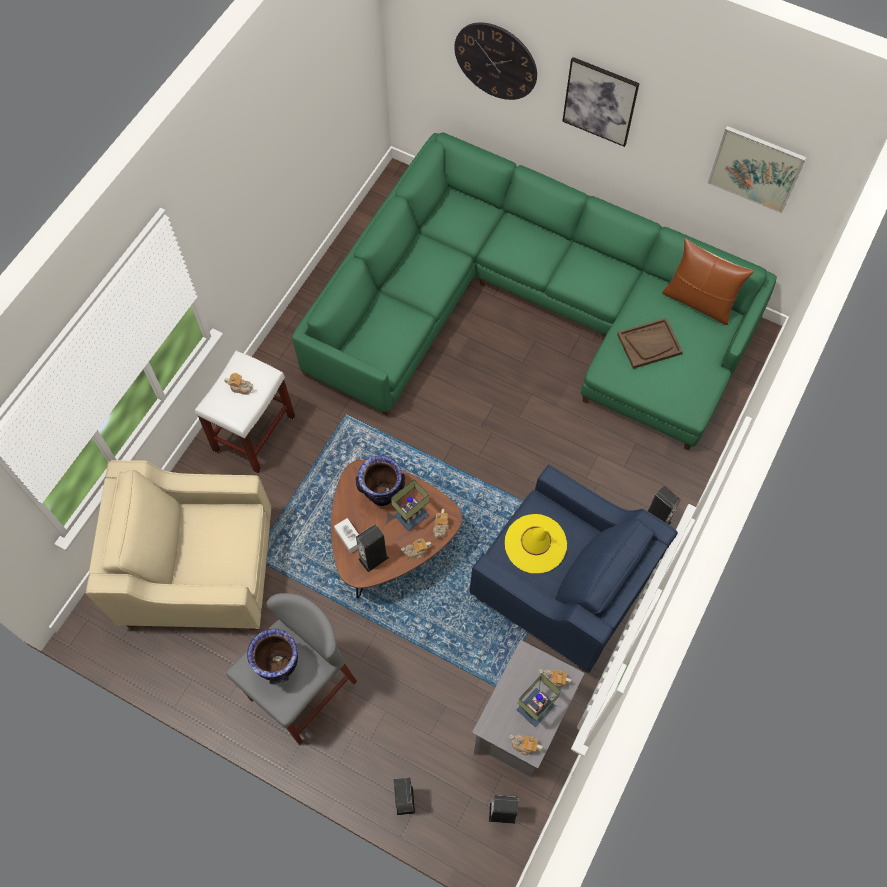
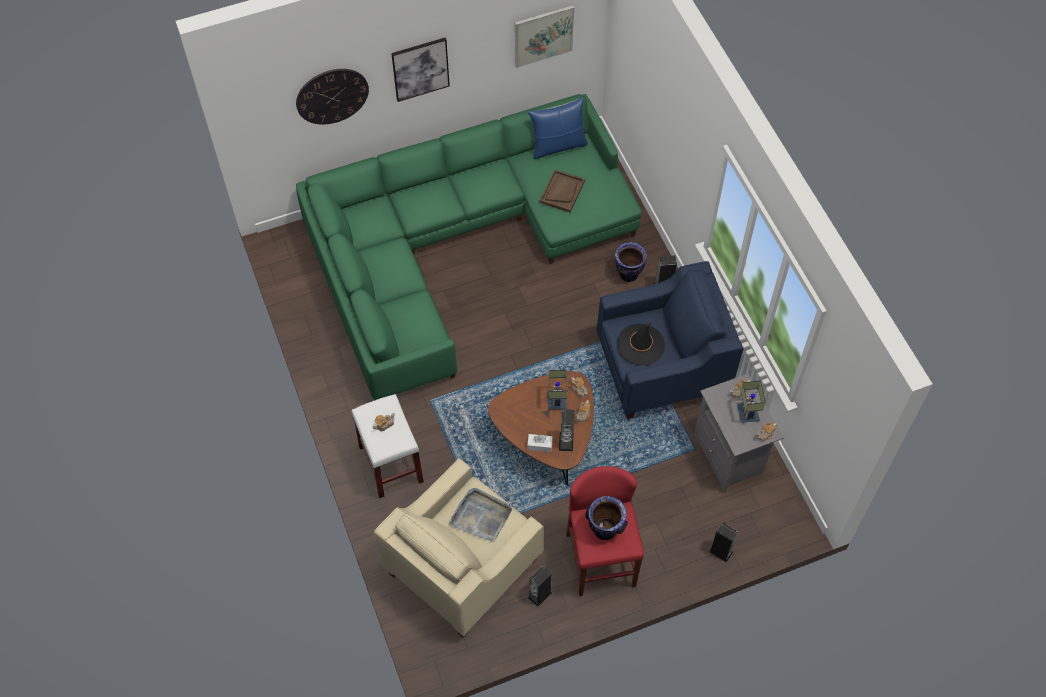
camera: 50 degrees left, 5 degrees down
(221, 543) = (481, 516): none -> grey tray
(302, 690) = (601, 560): grey stool -> red stool
(382, 494) = (526, 406): vase -> vase (628, 274)
(502, 813) = (772, 504): speaker -> speaker (540, 595)
(535, 544) = (640, 345): yellow hat -> black hat
(699, 301) = (558, 145): brown pillow -> blue pillow

